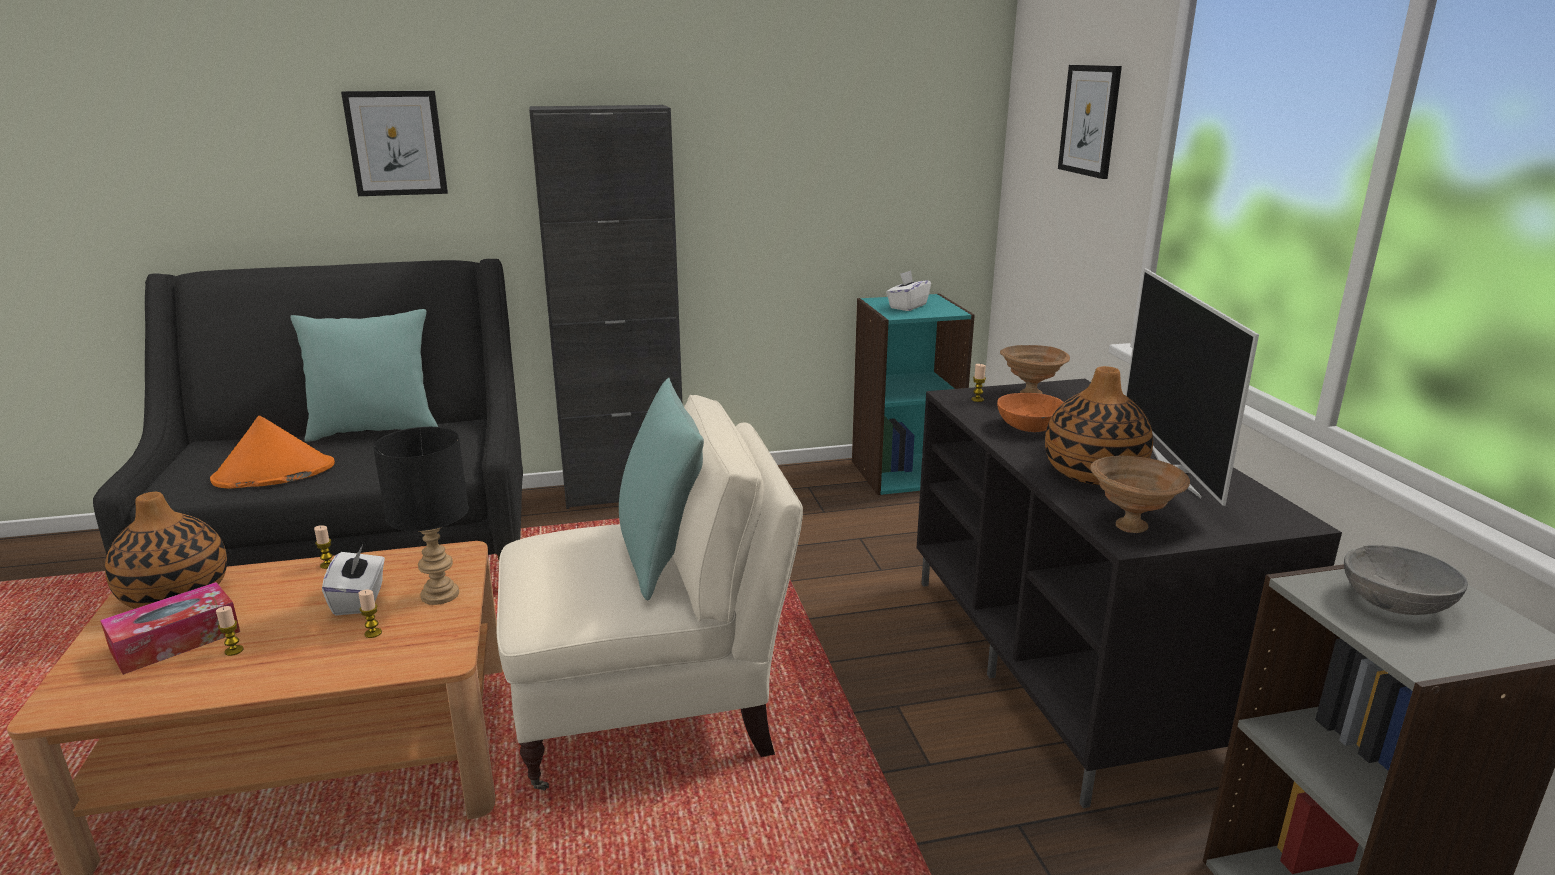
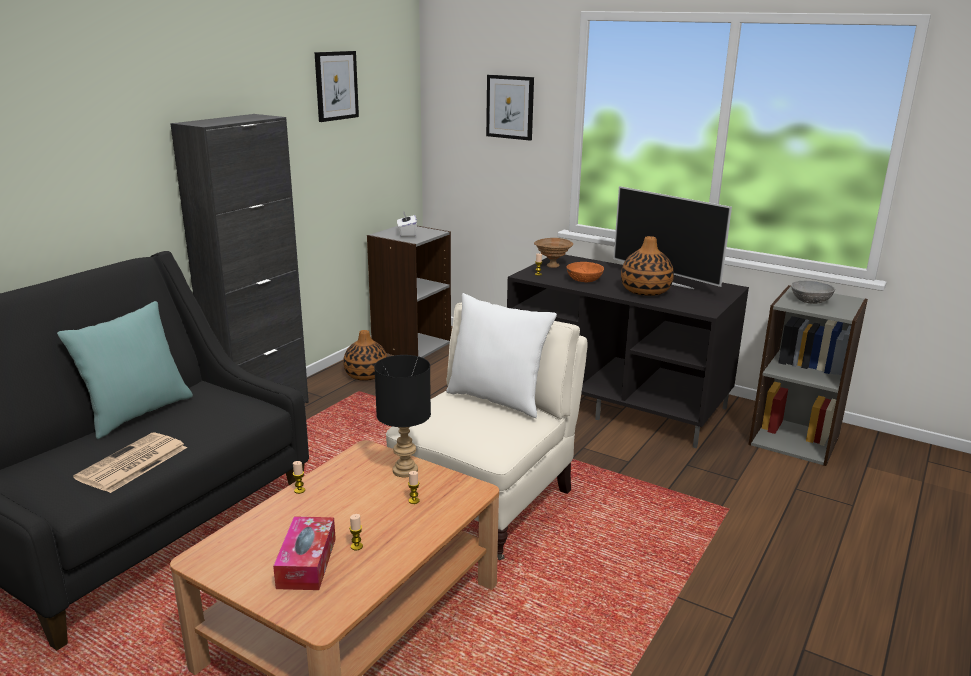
camera: 45 degrees left, 0 degrees up
(176, 594) = (236, 549): vase -> vase (366, 375)
(273, 473) = (132, 464): orange hat -> newspaper
(359, 600) = (366, 493): white tissue box -> none
(396, 143) = (71, 165): picture -> picture (336, 85)
(662, 555) = (497, 399): turquoise pillow -> white pillow
(904, 473) = (411, 345): turquoise bookcase -> grey bookcase
(1129, 525) = (695, 306): brown bowl -> none

